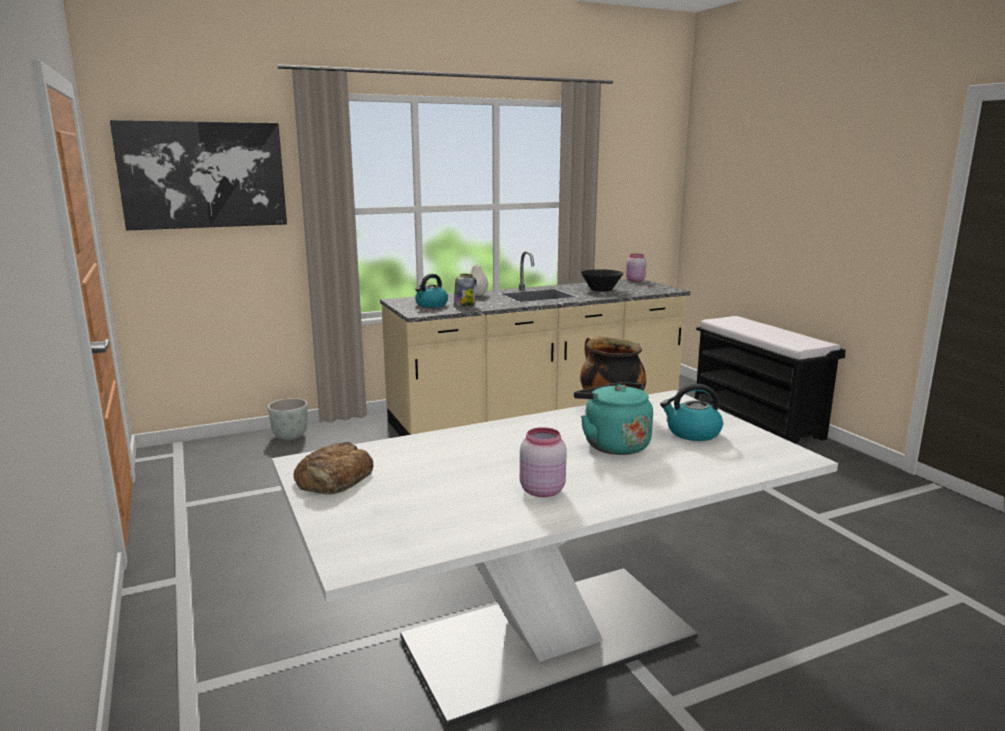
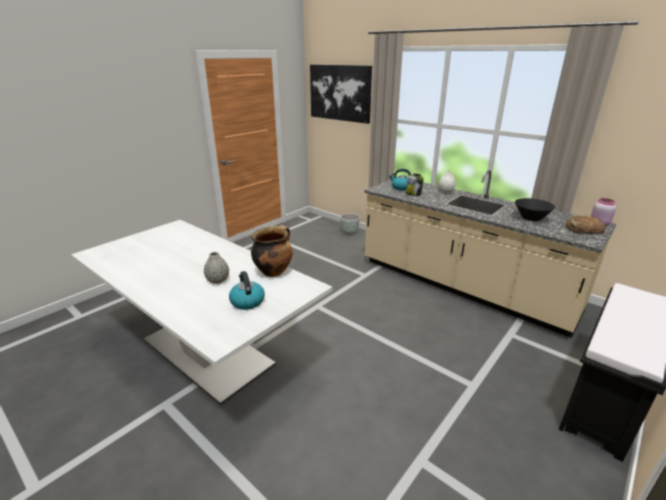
camera: 65 degrees right, 10 degrees up
(334, 478) = (161, 233): bread -> bread (583, 229)
(541, 490) = (154, 272): pink jar -> none
(613, 444) = (218, 280): turquoise kettle -> grey vase

